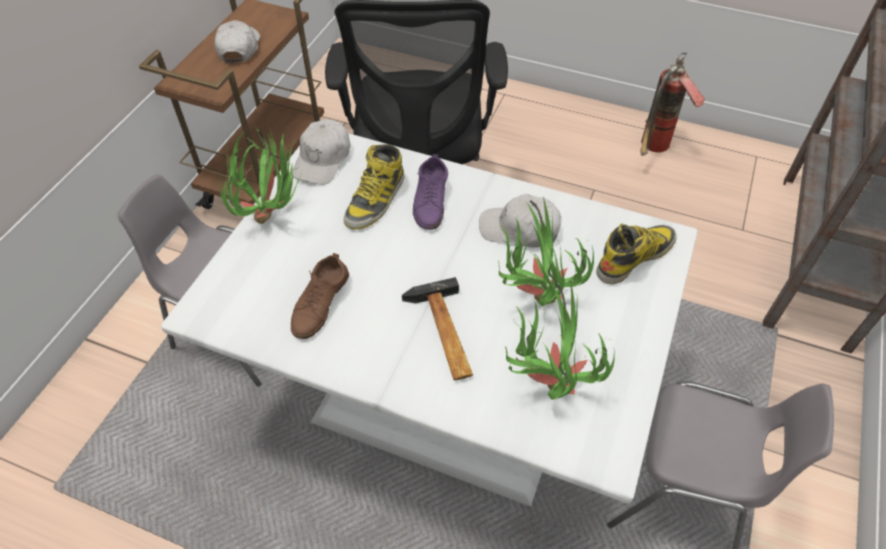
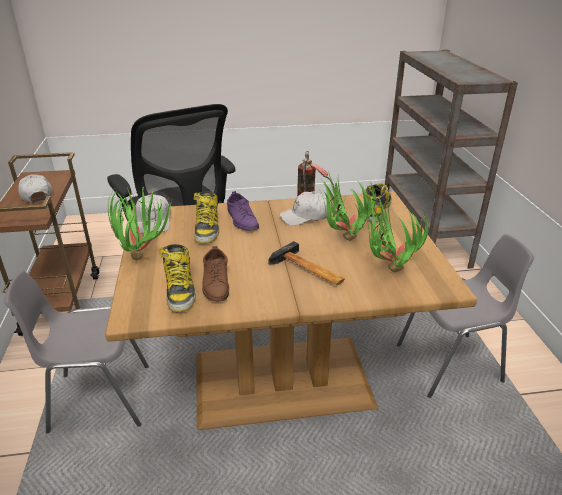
camera: 30 degrees left, 20 degrees down
(273, 295) = (179, 290): none -> boot
(443, 402) = (281, 379): white dining table -> brown dining table

